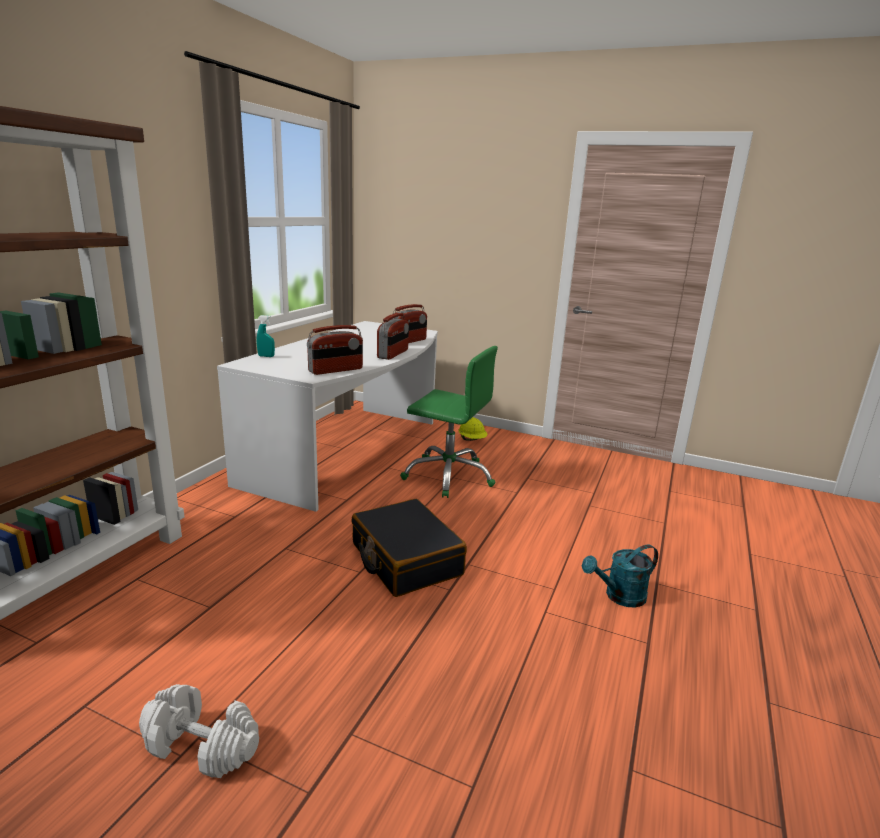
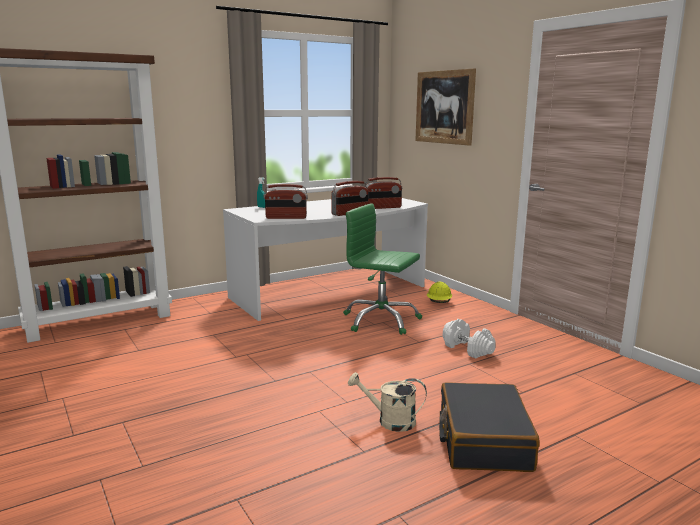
camera: 35 degrees right, 5 degrees down
(202, 745) = (60, 401): white dumbbell -> white dumbbell (468, 349)
(405, 559) = (272, 358): black suitcase -> black suitcase (483, 440)
(447, 218) = (444, 107): none -> picture
(448, 476) = (380, 320): green office chair -> green office chair turned 150 degrees clockwise
(619, 597) = (389, 421): turquoise watering can -> beige watering can

